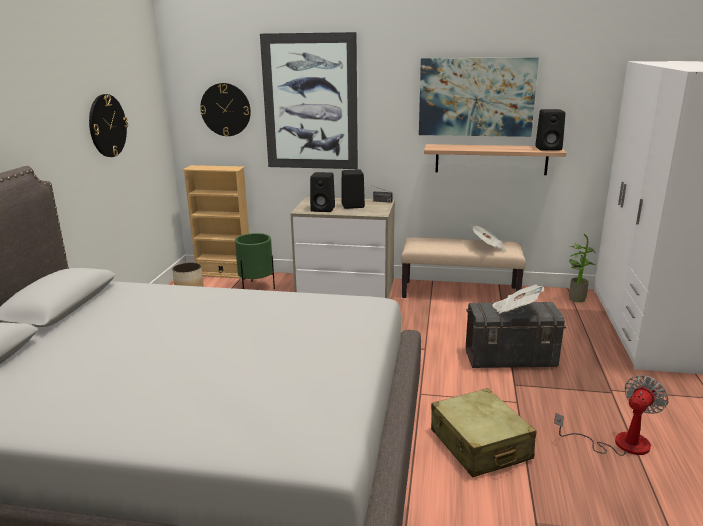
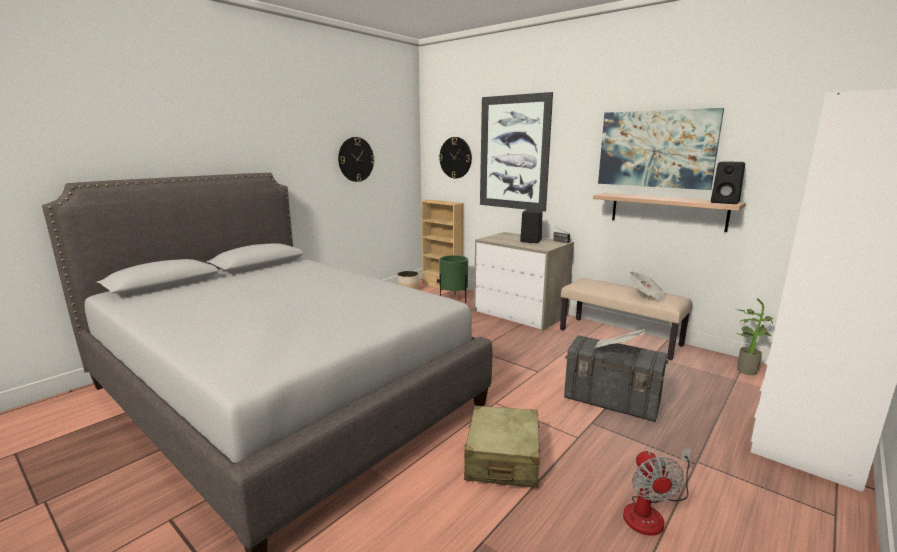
camera: 30 degrees right, 5 degrees down
(323, 209) = (504, 240): black speaker -> none
(619, 443) = (651, 512): fan -> fan turned 105 degrees clockwise

